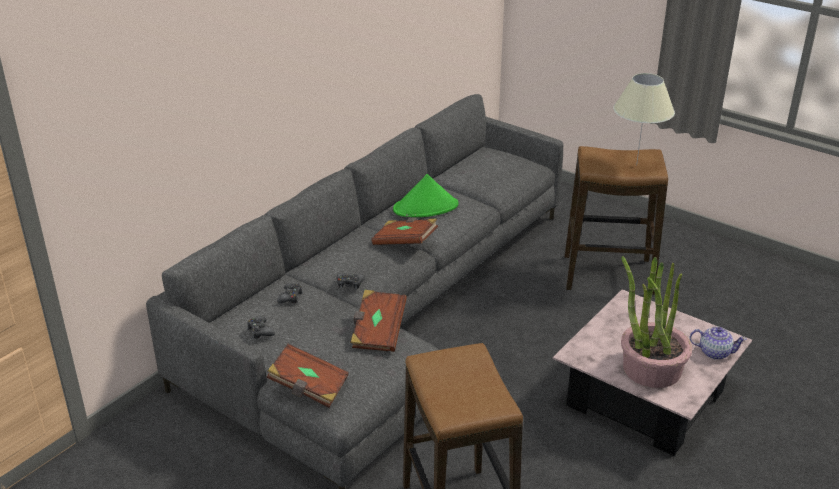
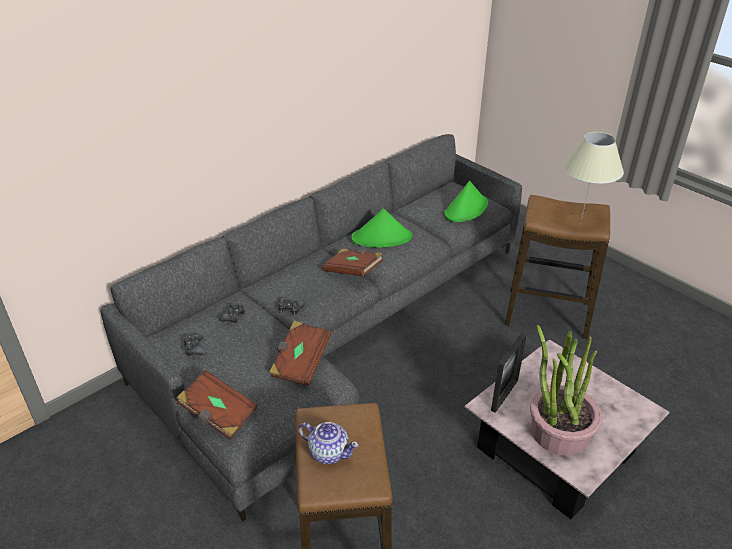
camera: 10 degrees right, 5 degrees up
(508, 172) = (466, 209): none -> green hat
(590, 343) = (504, 395): none -> picture frame
(714, 352) = (627, 421): teapot -> teapot (328, 452)

